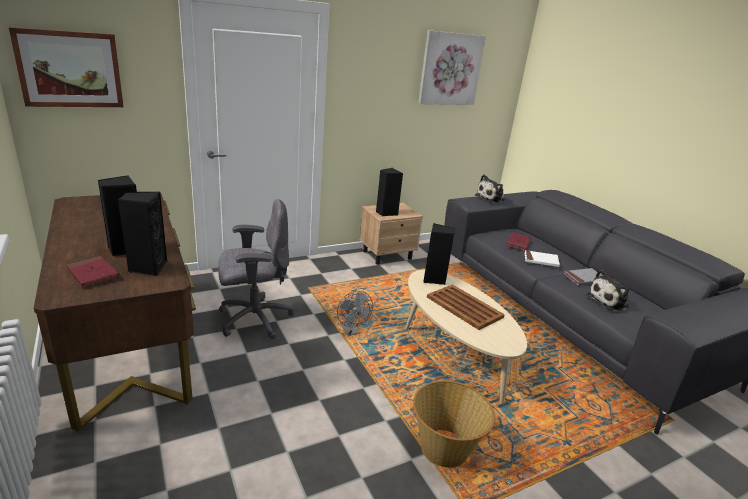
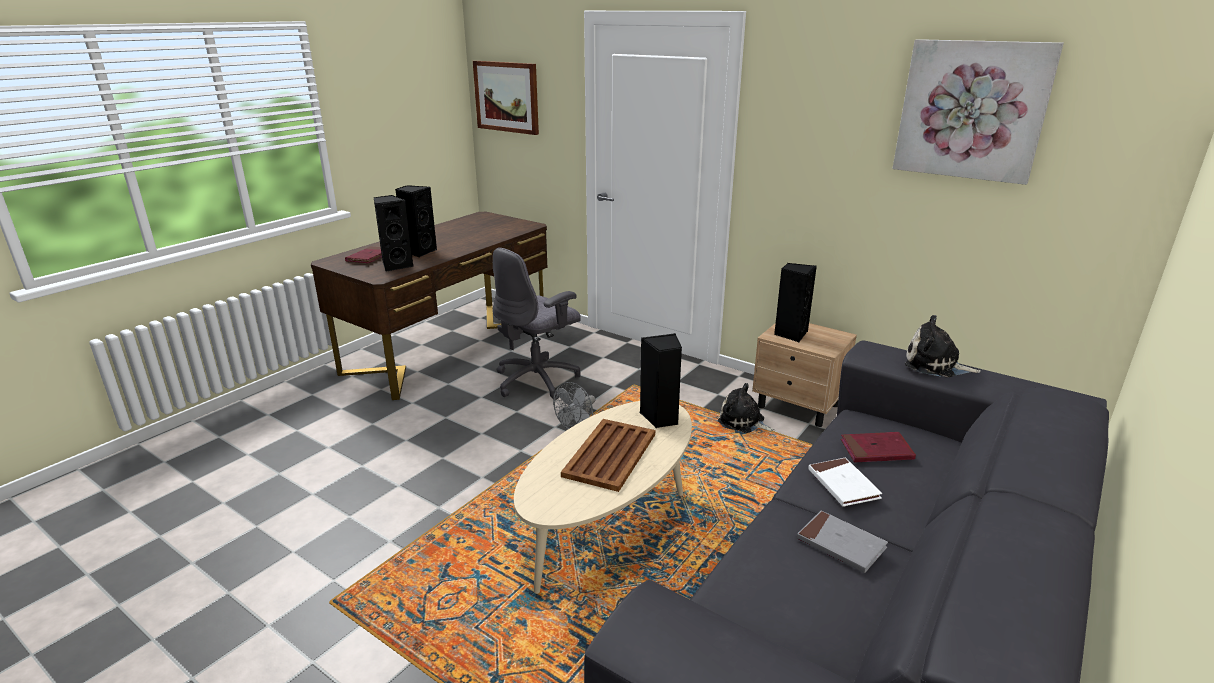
camera: 65 degrees right, 0 degrees up
(253, 319) = (538, 380): grey office chair -> grey office chair turned 90 degrees clockwise
(444, 450) = (417, 561): basket -> none
(609, 301) = (780, 585): plush toy -> plush toy (743, 422)

